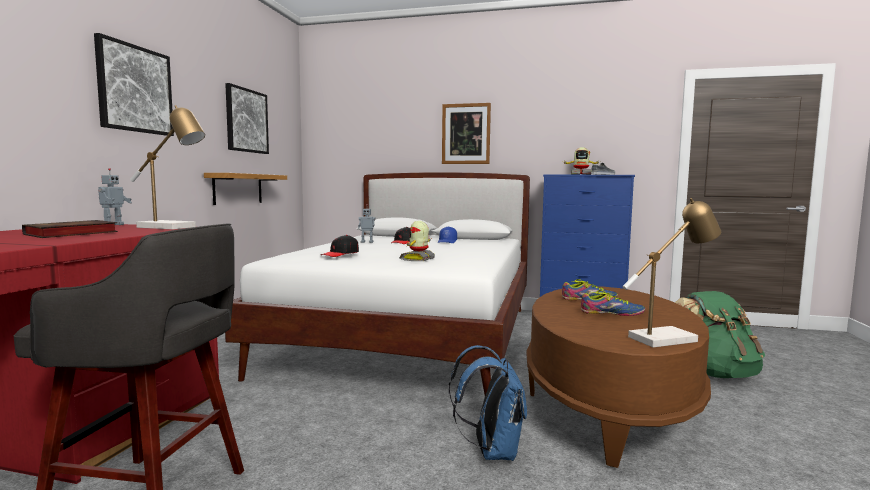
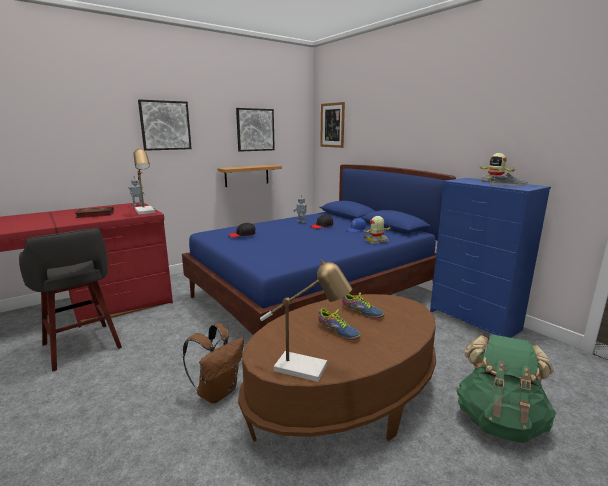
camera: 40 degrees right, 10 degrees up
(412, 338) = (314, 296): white bed -> blue bed
(418, 259) = (274, 248): toy robot -> toy robot (376, 241)
(466, 134) = (410, 133): picture -> picture (332, 125)
(491, 451) = (217, 391): blue backpack -> brown backpack

